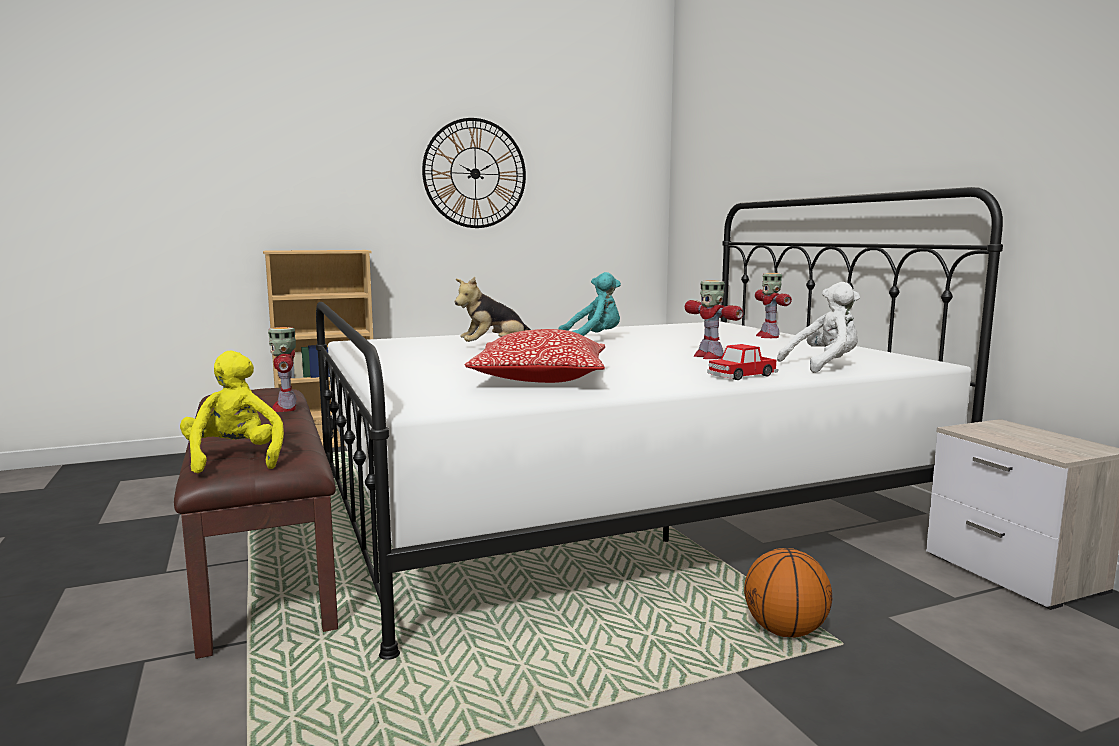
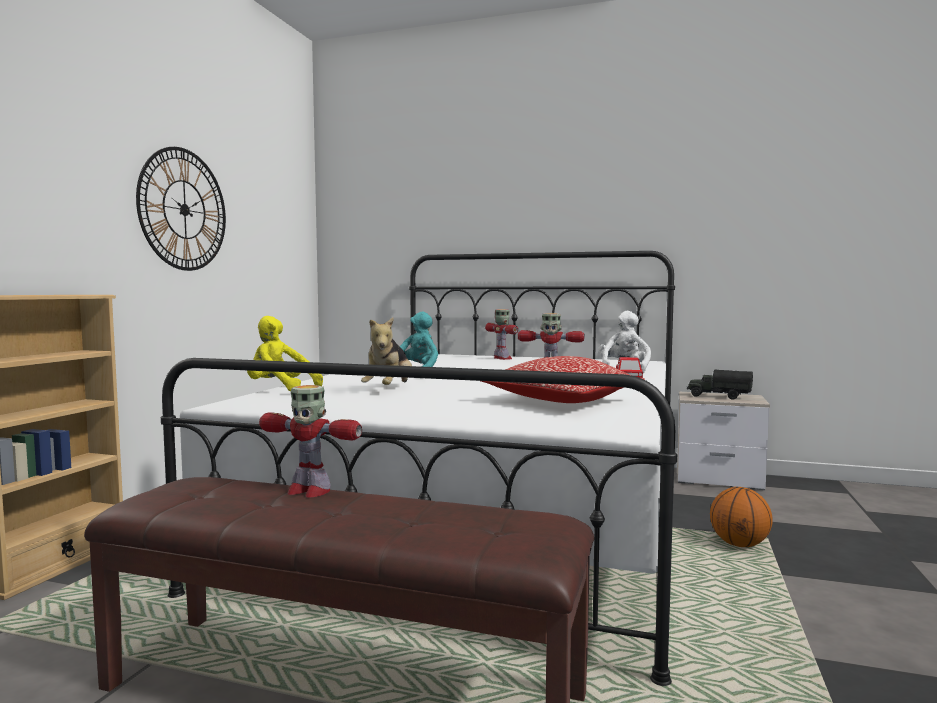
camera: 50 degrees left, 5 degrees down
(235, 459) = (505, 538): yellow plush toy -> yellow plush toy (279, 389)
(768, 336) = (502, 358): toy robot -> toy robot turned 150 degrees counterclockwise
(1027, 436) = (718, 396): none -> toy truck

